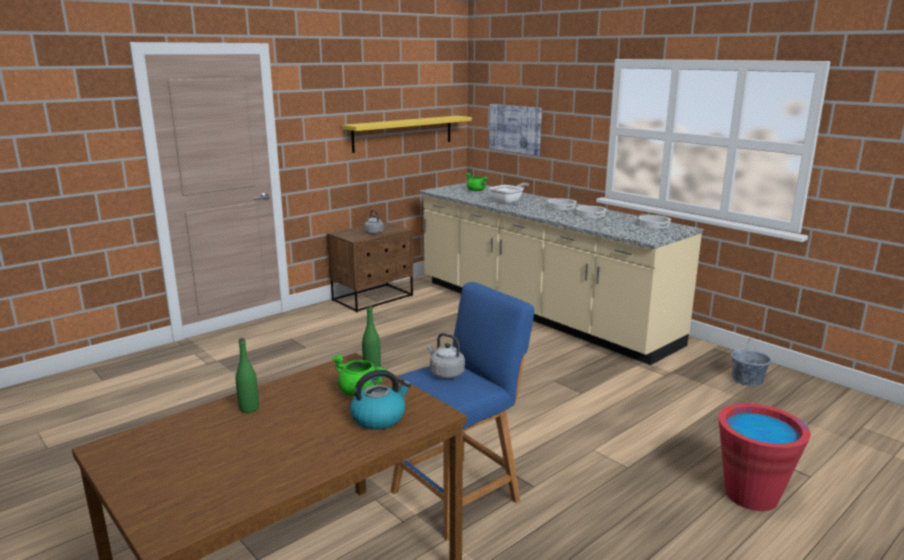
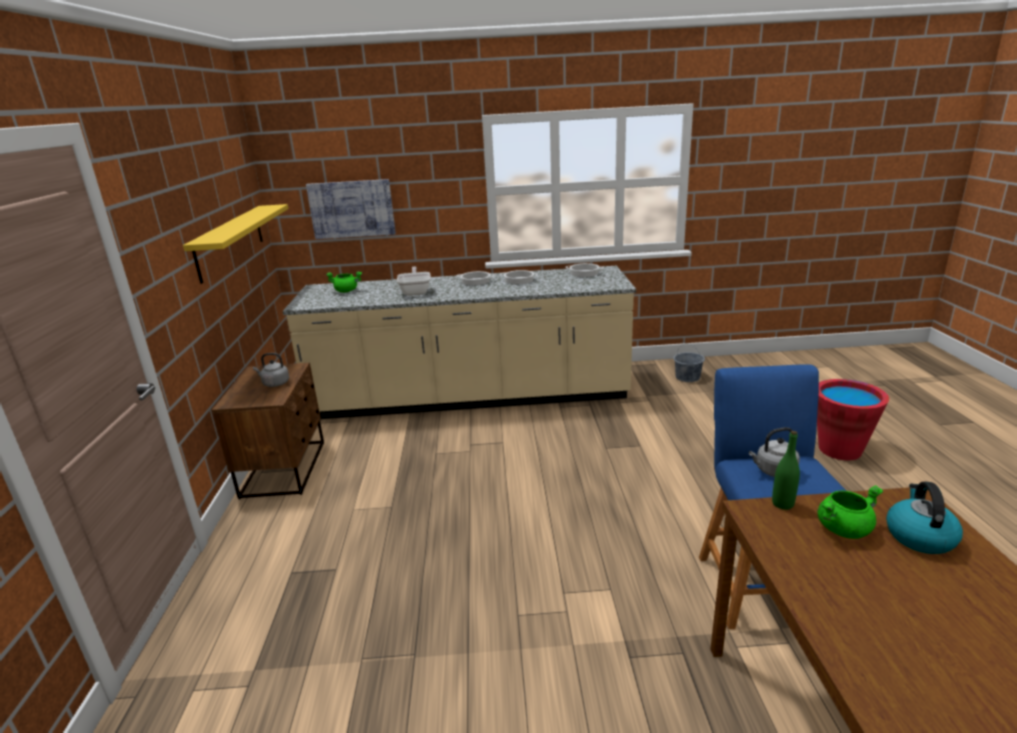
camera: 50 degrees left, 5 degrees up
(249, 409) = (860, 626): green bottle -> none

